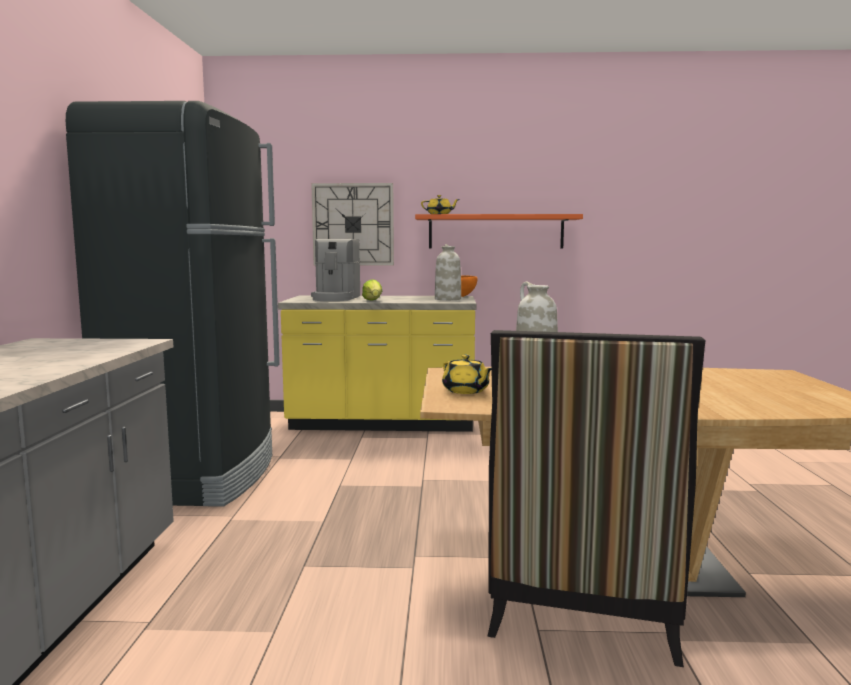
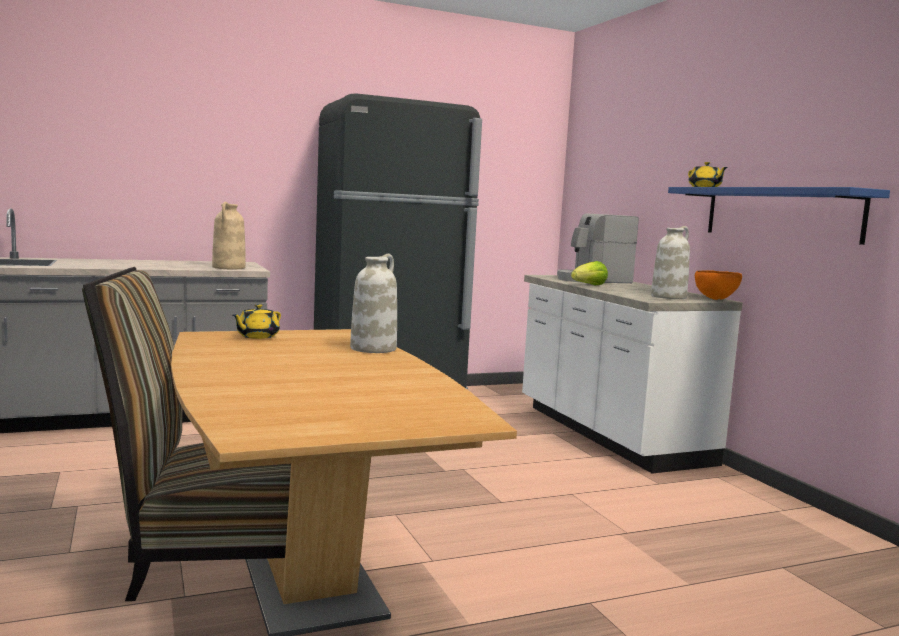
camera: 65 degrees right, 0 degrees up
(112, 346) = (229, 268): none -> beige vase
(353, 224) = (649, 199): wall clock -> none
(382, 423) = (609, 434): yellow counter -> white counter
(496, 232) = (780, 213): orange shelf -> blue shelf

